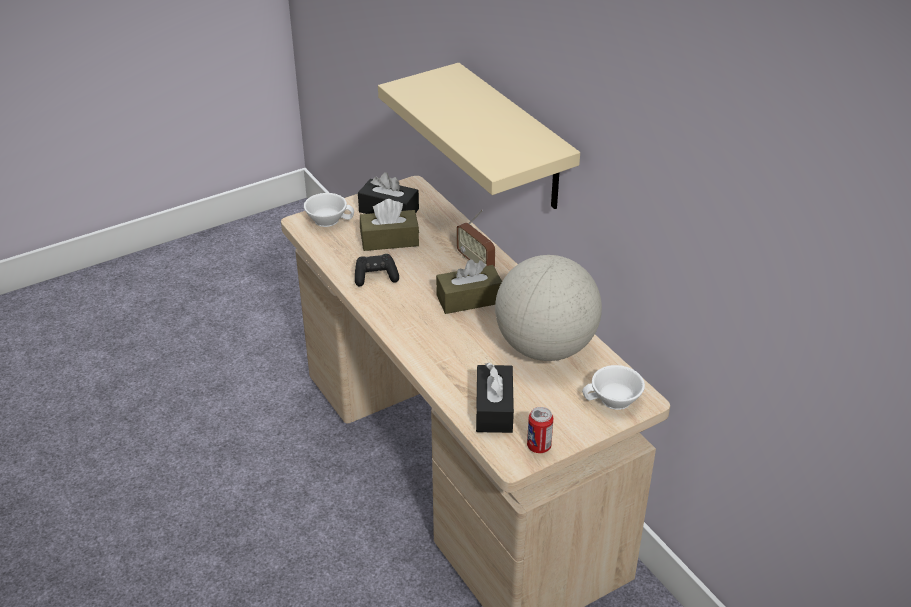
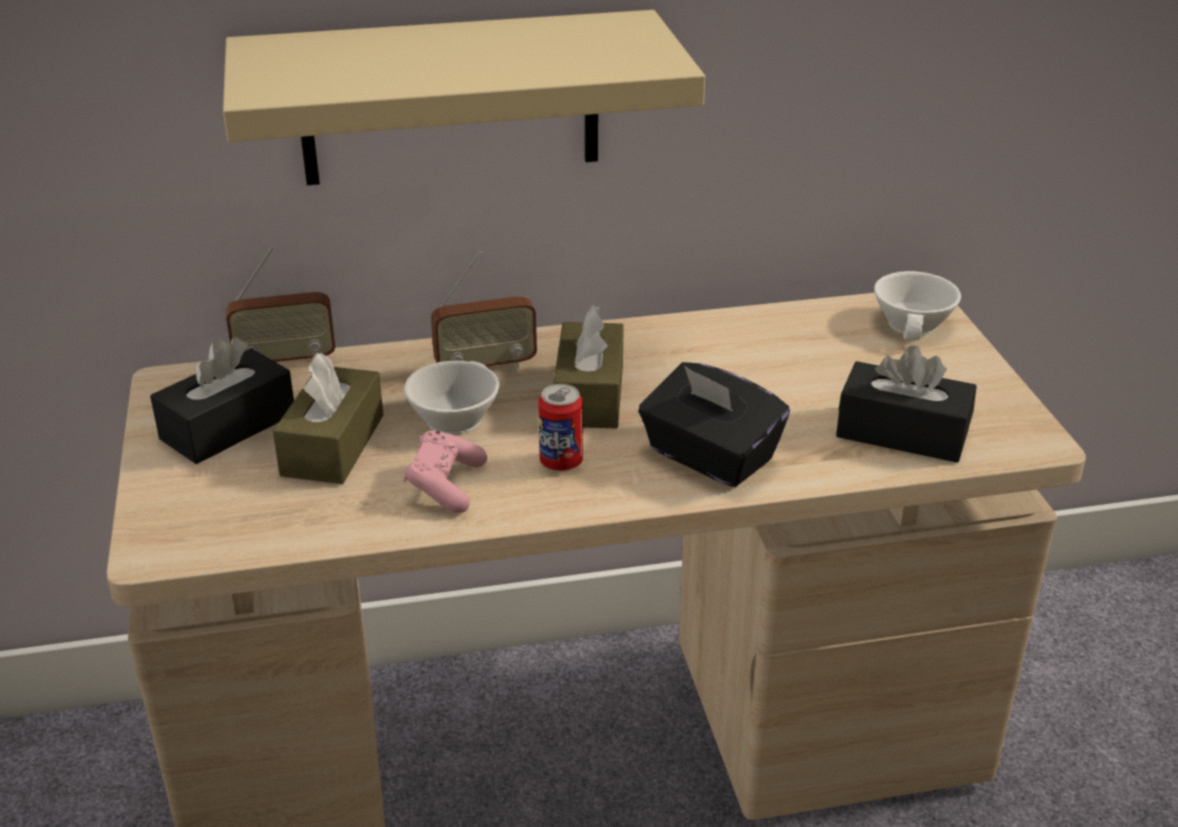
camera: 70 degrees left, 5 degrees down
(328, 219) = (180, 510): white cup -> white cup (452, 417)
(376, 277) = (445, 485): black game controller -> pink game controller
(436, 347) = (709, 457): none -> black tissue box
(446, 208) = (286, 361): none -> radio
(539, 446) = (1006, 411): can -> can (561, 462)
(545, 347) = (763, 352): globe -> none

